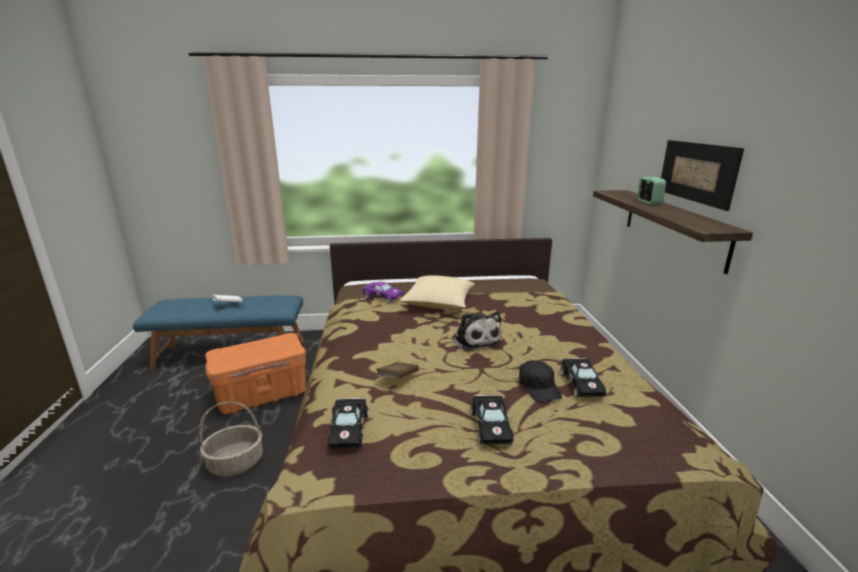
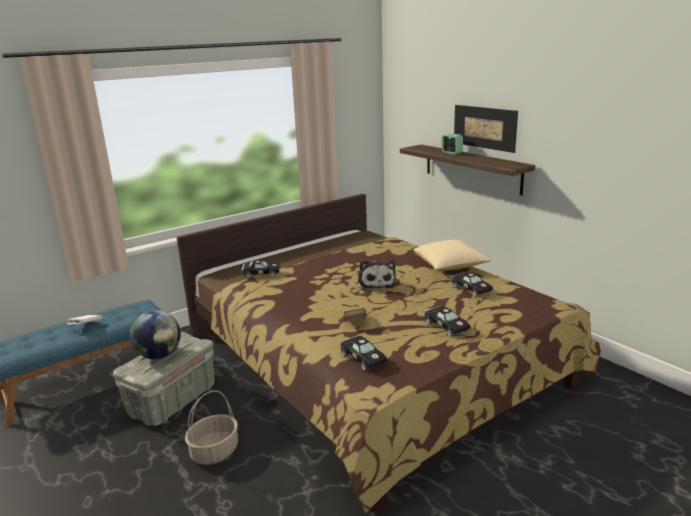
camera: 30 degrees left, 0 degrees up
(251, 349) = (159, 355): none -> globe
(263, 394) = (173, 400): orange storage box -> grey storage box
(381, 297) = (259, 274): purple toy car -> black toy car
(438, 304) = (316, 267): pillow -> pillow (450, 266)
(475, 340) = (375, 283): plush toy -> plush toy turned 45 degrees clockwise
(538, 387) = (449, 298): black cap -> none

